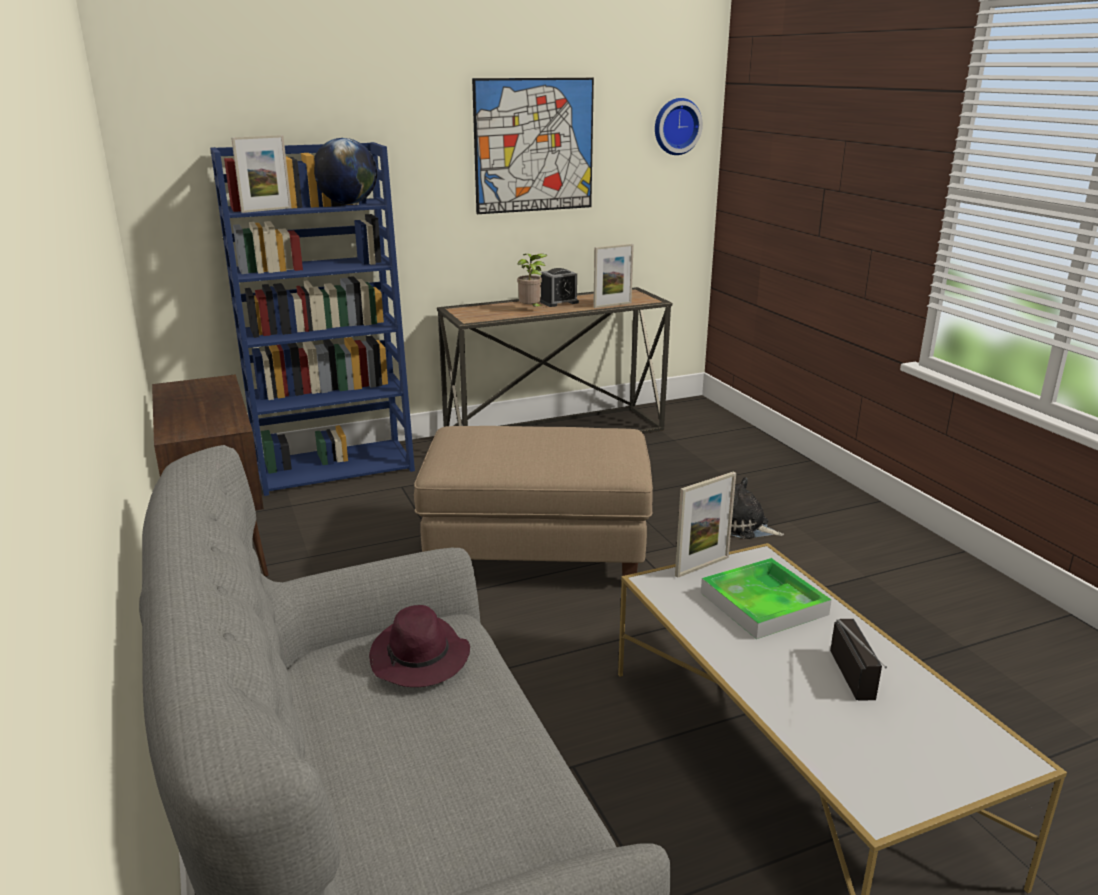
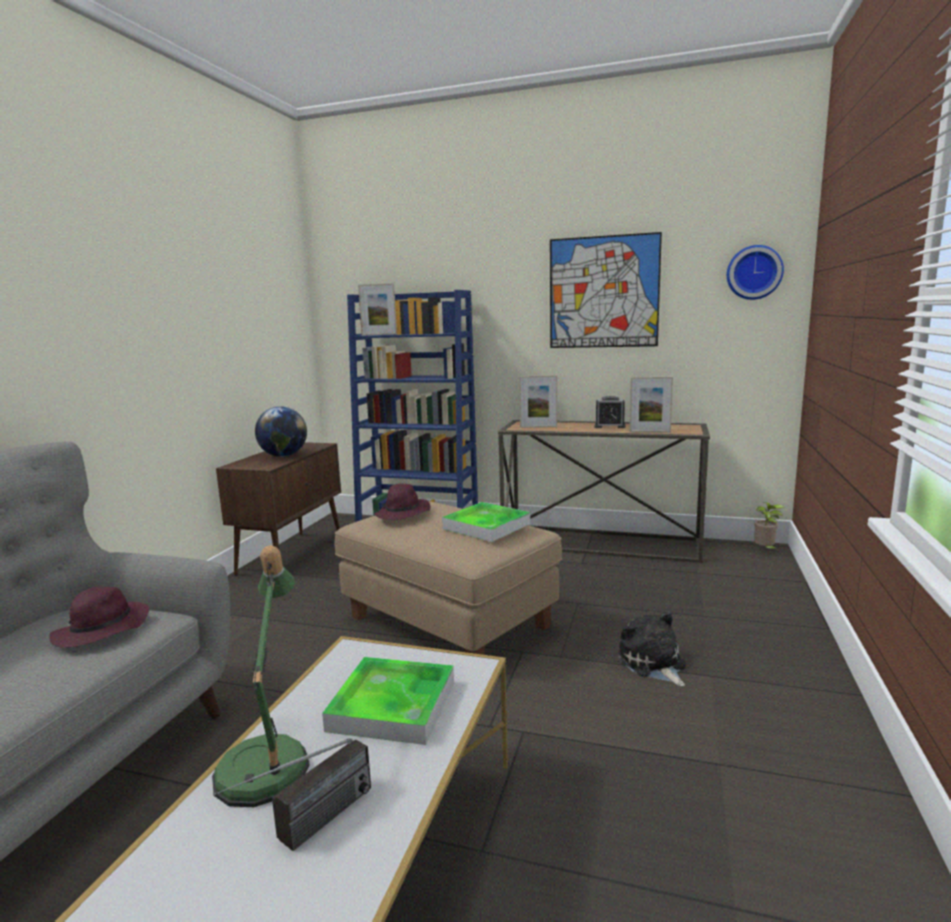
camera: 40 degrees right, 10 degrees down
(347, 204) = (436, 333): globe -> globe (283, 456)
(482, 446) = (403, 514): none -> purple hat
(531, 310) = (575, 428): potted plant -> potted plant (765, 550)
(591, 438) = (486, 526): none -> tray
(702, 566) = (410, 653): picture frame -> picture frame (538, 427)
(760, 671) = (268, 760): none -> table lamp

